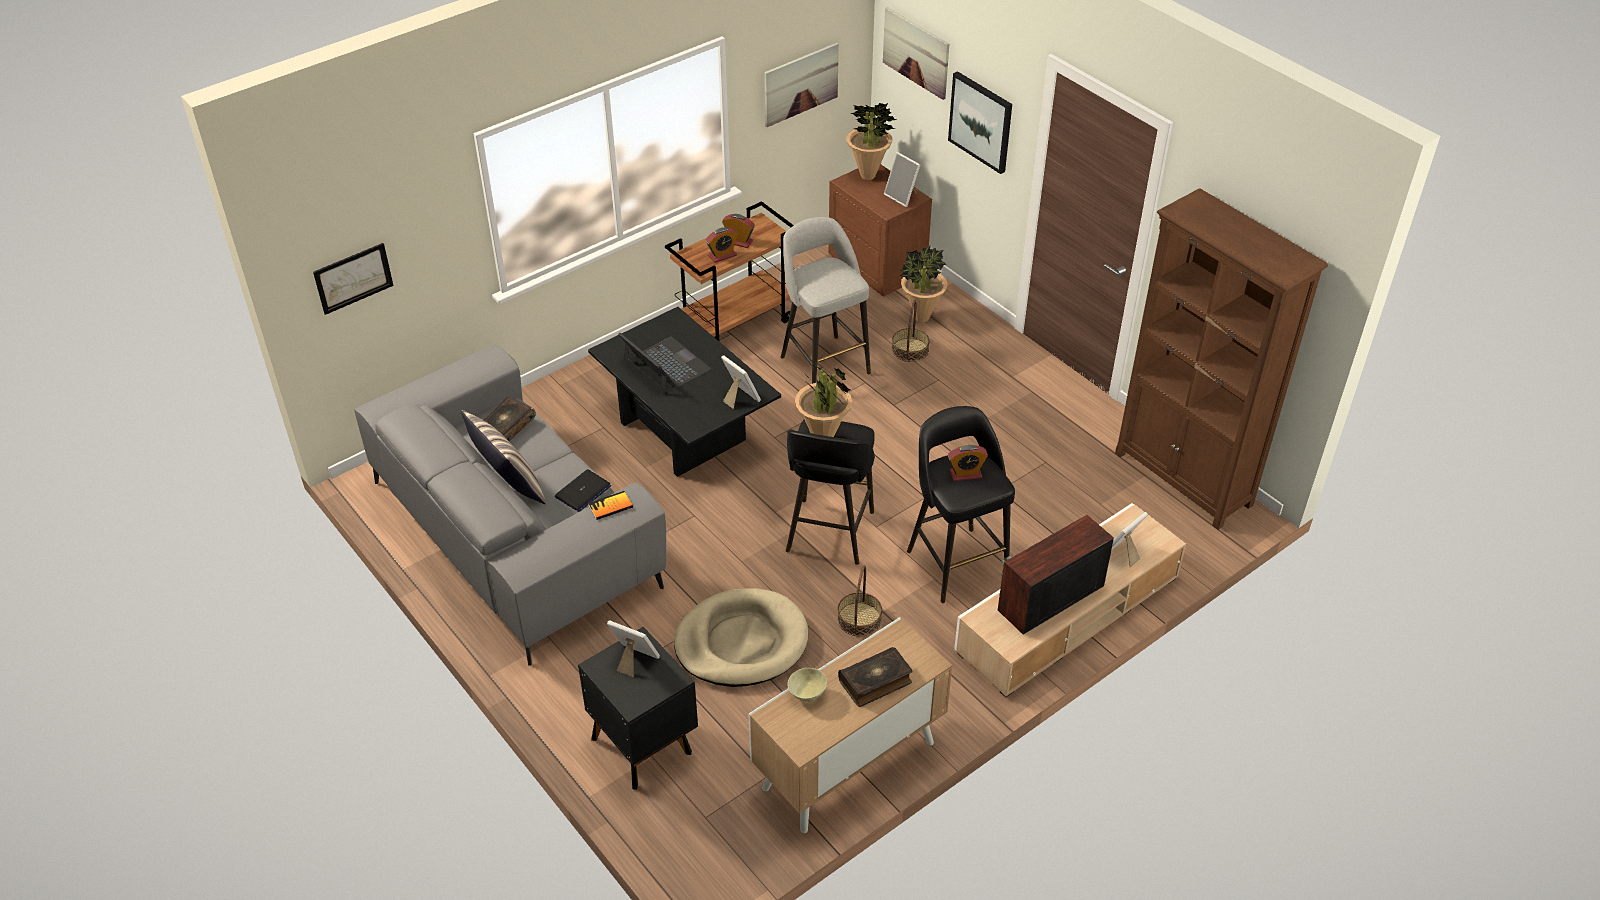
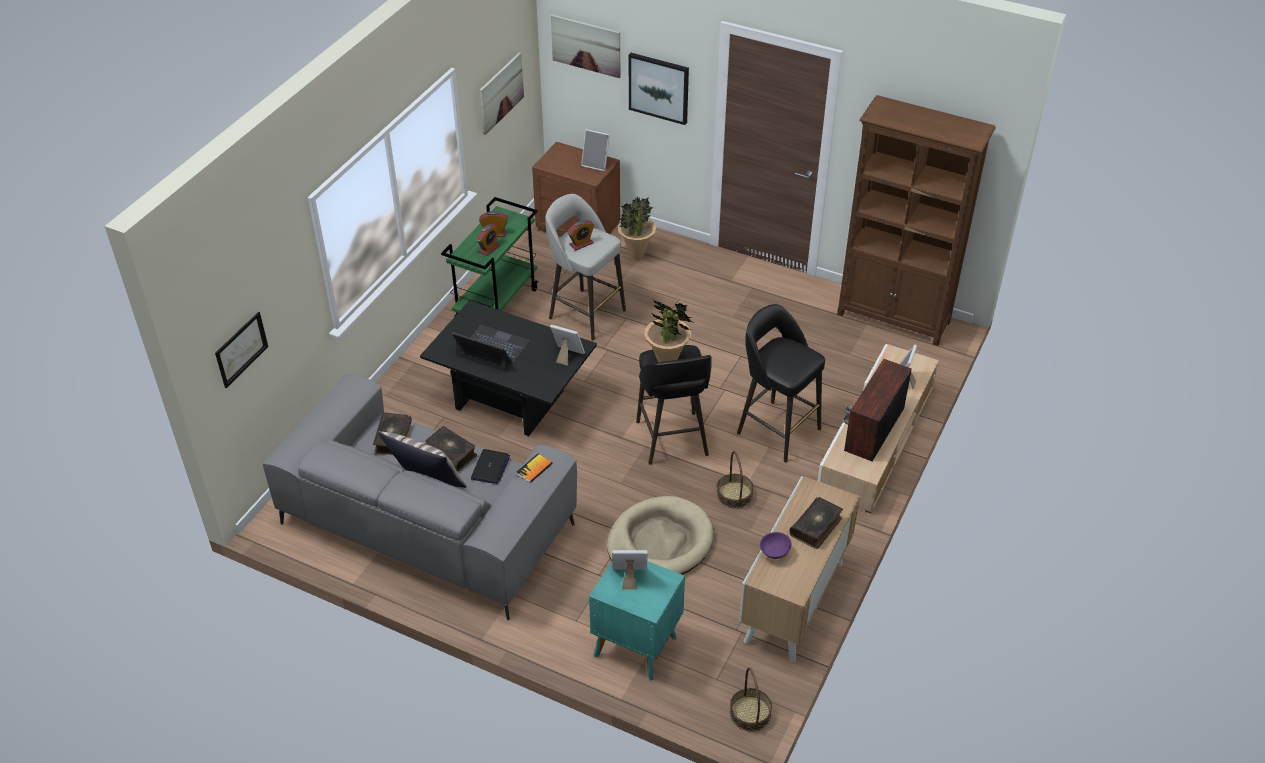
camera: 25 degrees left, 0 degrees up
(554, 463) = (451, 453): none -> book
(642, 744) = (635, 645): black nightstand -> turquoise nightstand
(735, 324) = (496, 304): brown cart -> green cart
(807, 693) = (774, 553): beige bowl -> purple bowl
(868, 175) = (559, 154): potted plant -> none
(910, 350) = (643, 283): basket -> basket (750, 713)
(965, 474) = (785, 357): alarm clock -> alarm clock (581, 244)

